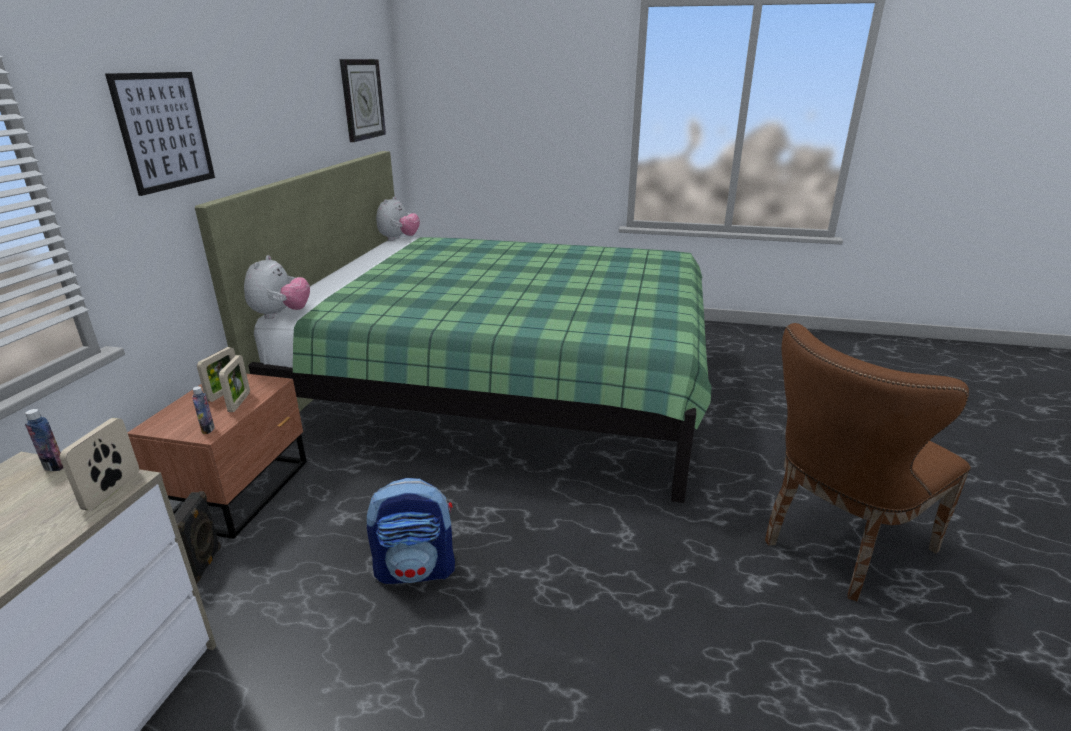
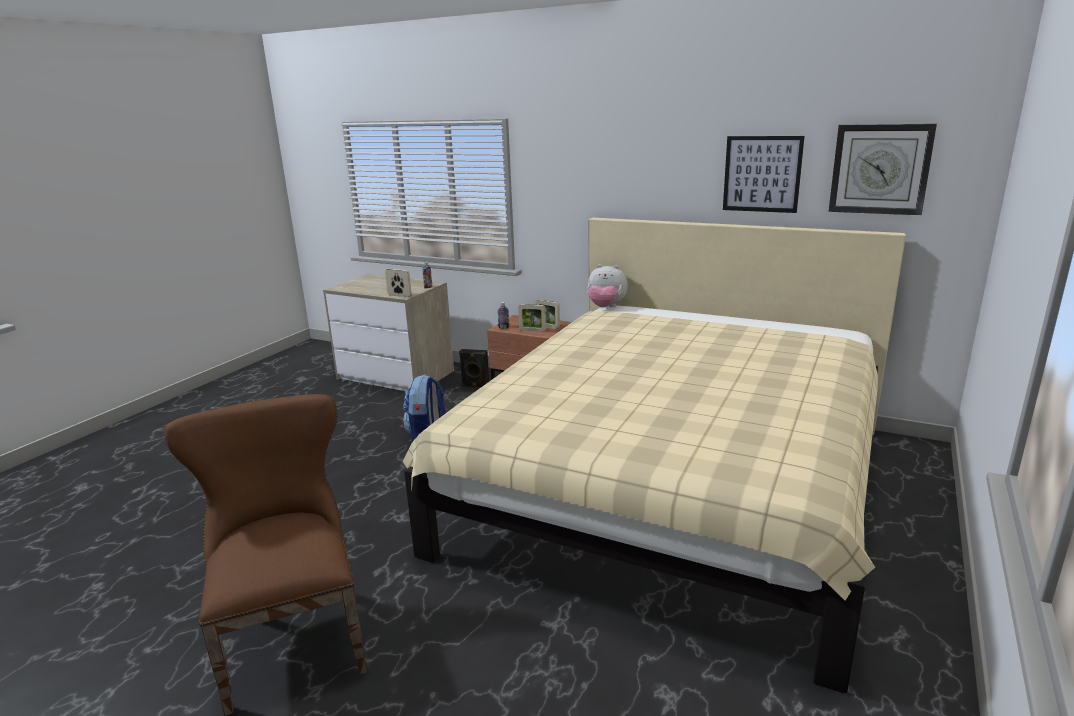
camera: 105 degrees right, 5 degrees down
(164, 131) = (587, 170): picture -> picture (762, 174)
(398, 239) = (846, 332): plush toy -> none
(505, 385) = (672, 486): green bed -> beige bed

